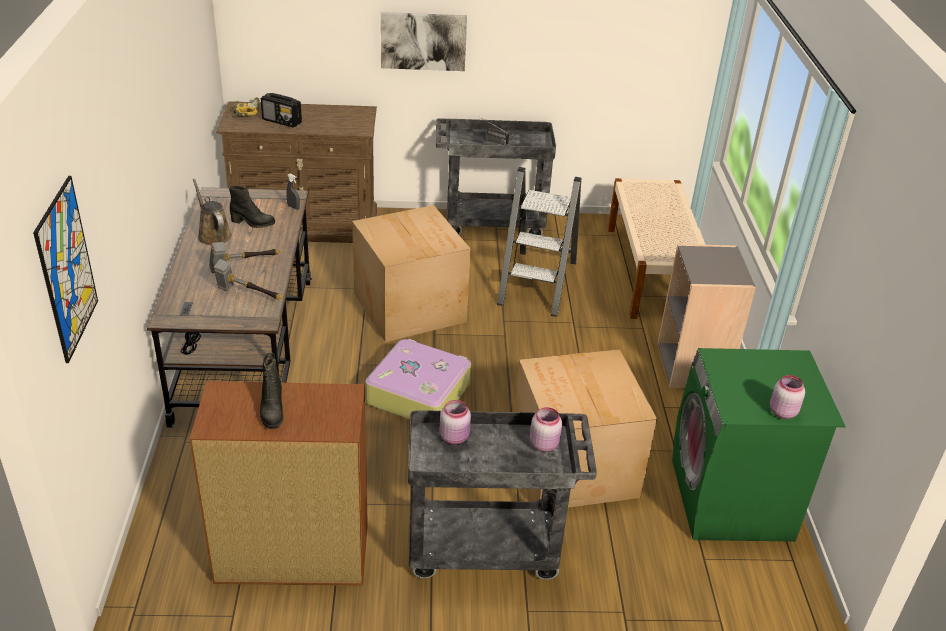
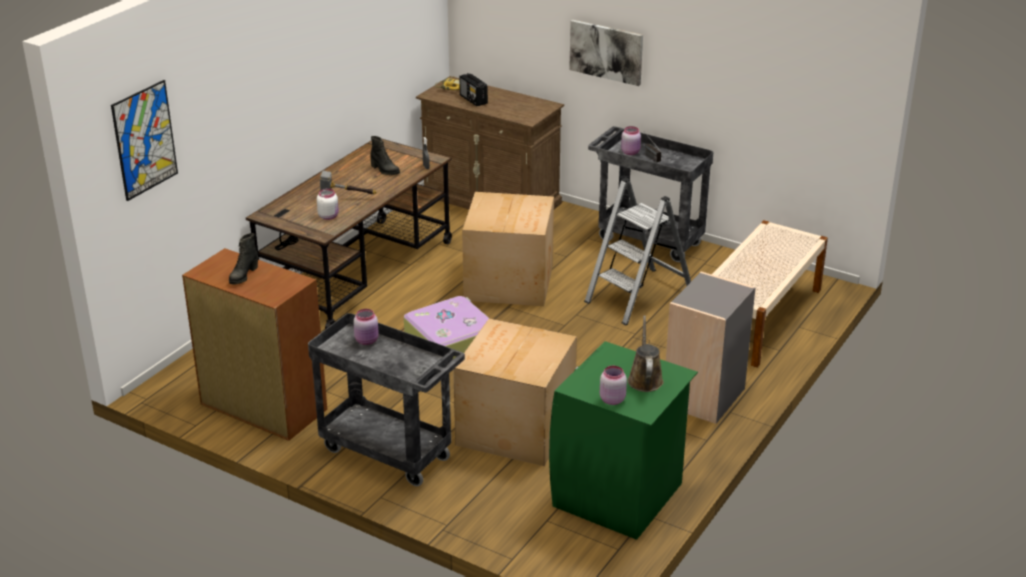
camera: 35 degrees right, 5 degrees down
(213, 234) = (349, 171): brown watering can -> brown watering can (645, 379)
(247, 296) = (329, 216): hammer -> white jar
(544, 444) = (422, 364): pink jar -> pink jar (631, 152)

